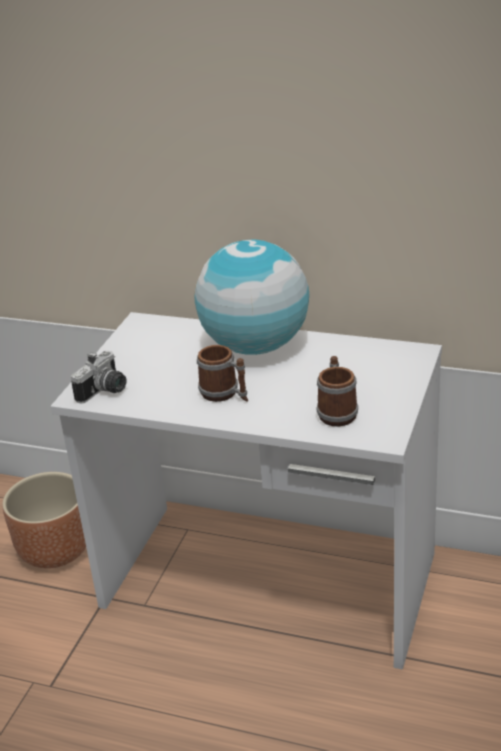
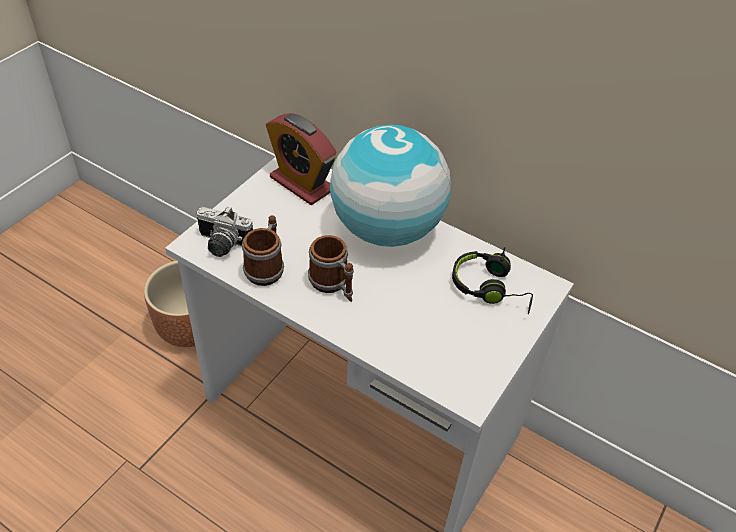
camera: 10 degrees right, 15 degrees up
(105, 391) = (222, 245): camera -> camera turned 60 degrees clockwise
(159, 333) = (301, 184): none -> alarm clock
(337, 411) = (434, 343): mug -> mug (266, 267)
(370, 364) = (491, 288): none -> black headphones

